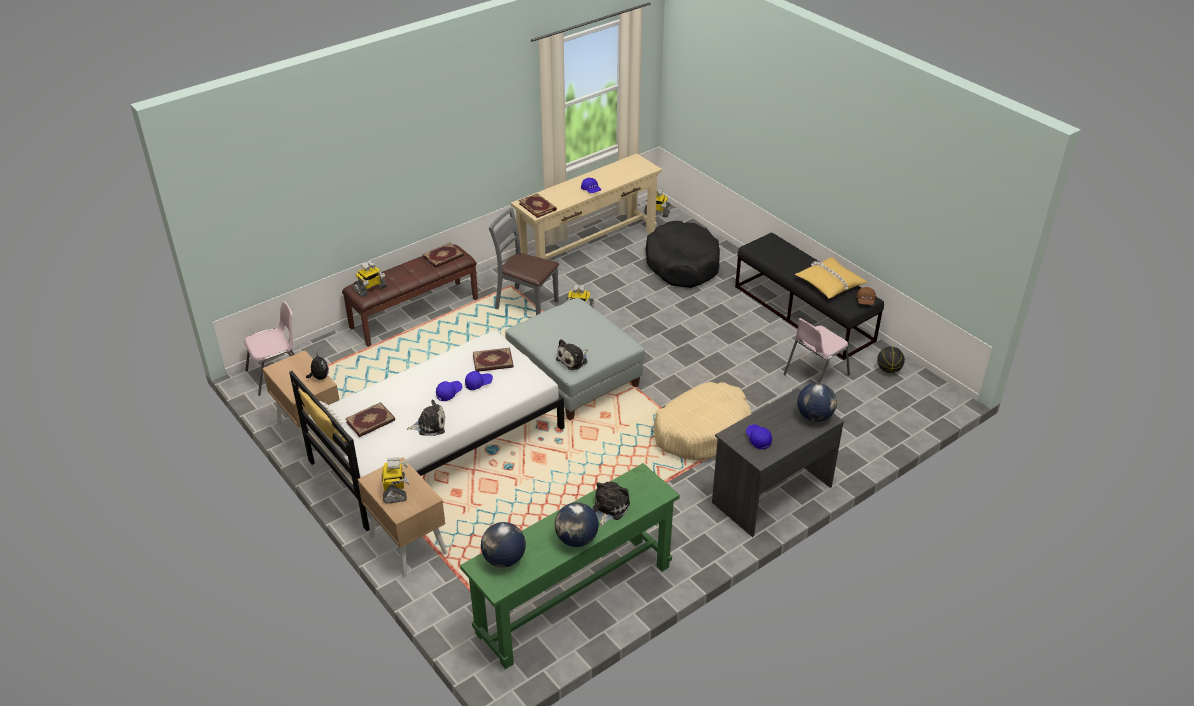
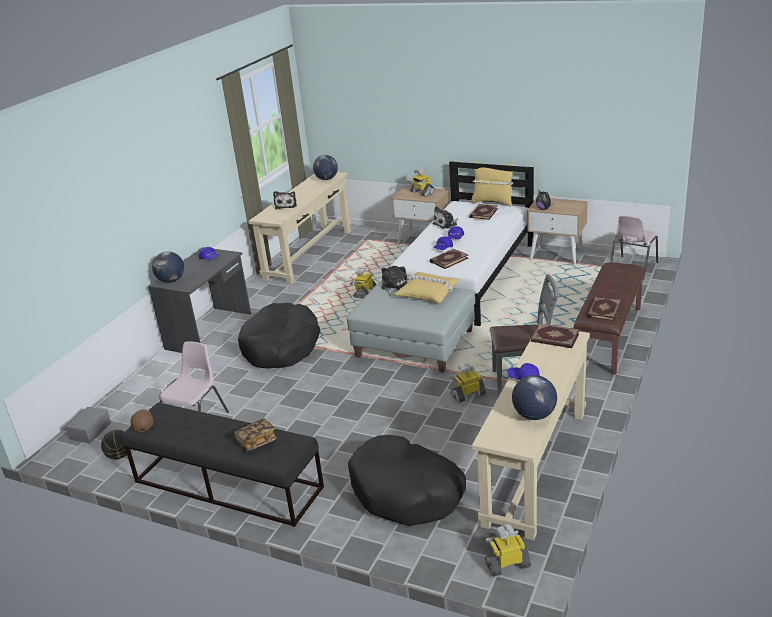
camera: 155 degrees right, 10 degrees down
(370, 289) = (617, 269): toy robot -> toy robot (364, 293)
(574, 599) = (309, 254): green console table -> beige console table
(577, 539) = (295, 193): globe -> globe (534, 415)
(702, 431) = (281, 347): beige dog bed -> black dog bed
(781, 256) = (256, 441): none -> book
(829, 283) = (188, 429): yellow pillow -> yellow pillow (428, 293)
(917, 407) = (90, 431): none -> grey storage box

